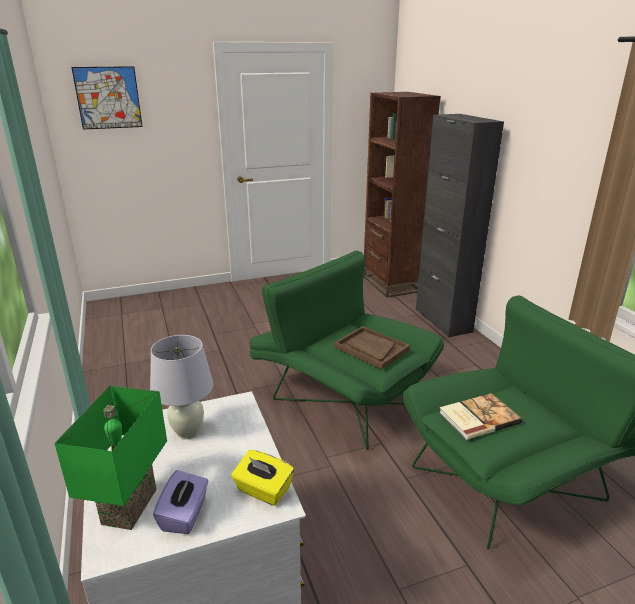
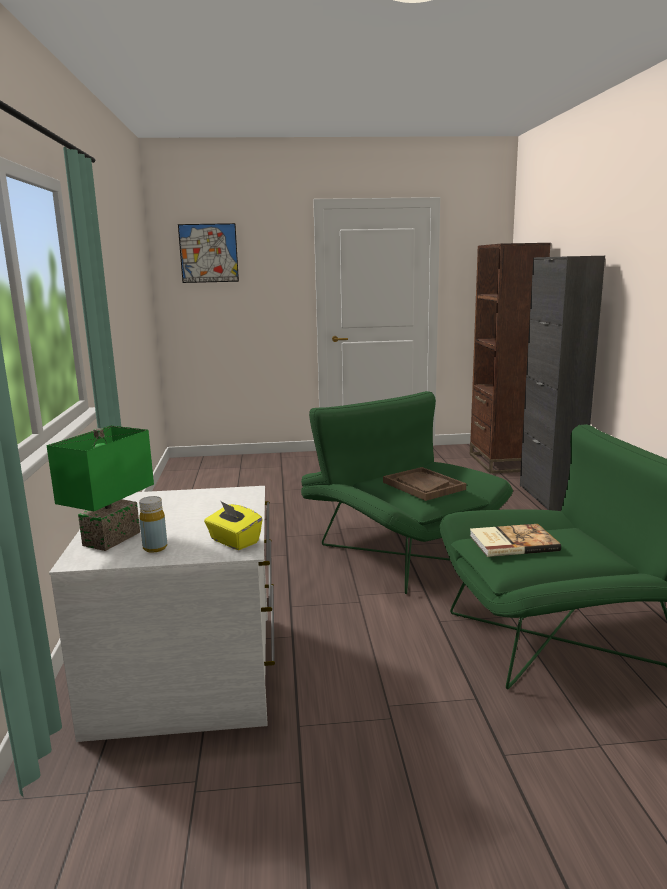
camera: 15 degrees right, 10 degrees down
(185, 515) = (155, 548): purple tissue box -> yellow bottle
(188, 432) = (189, 504): white table lamp -> none

